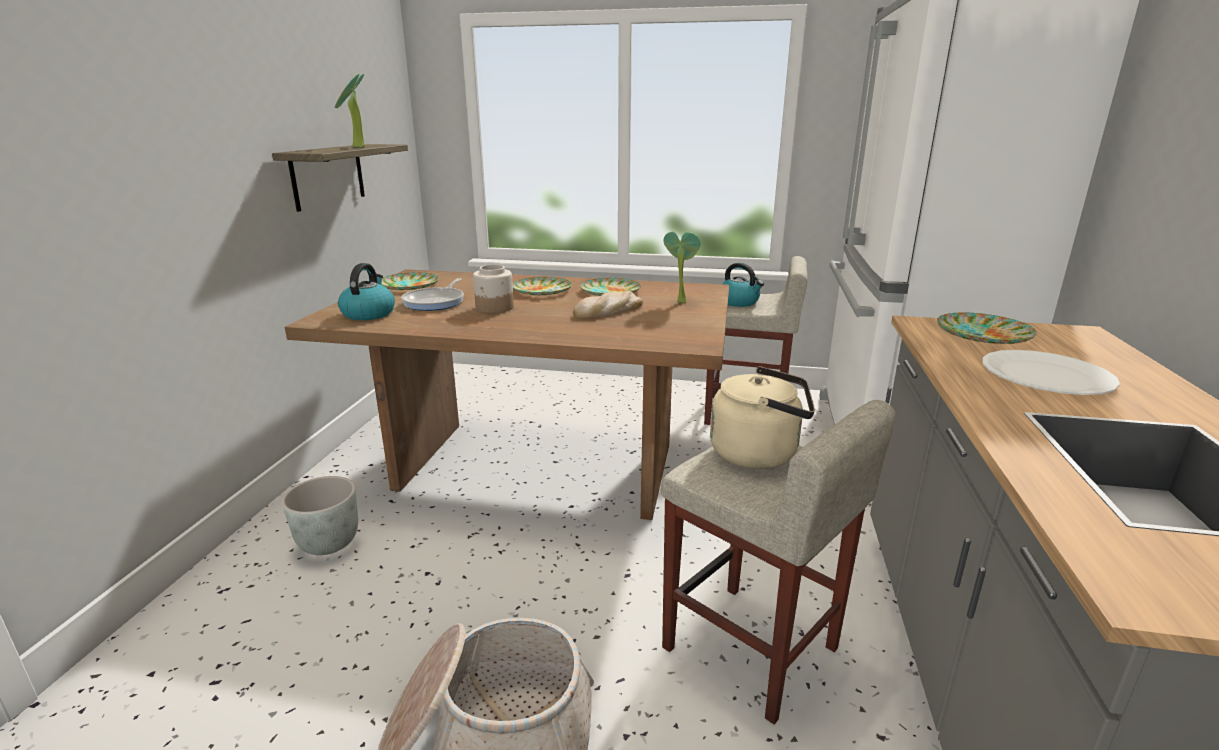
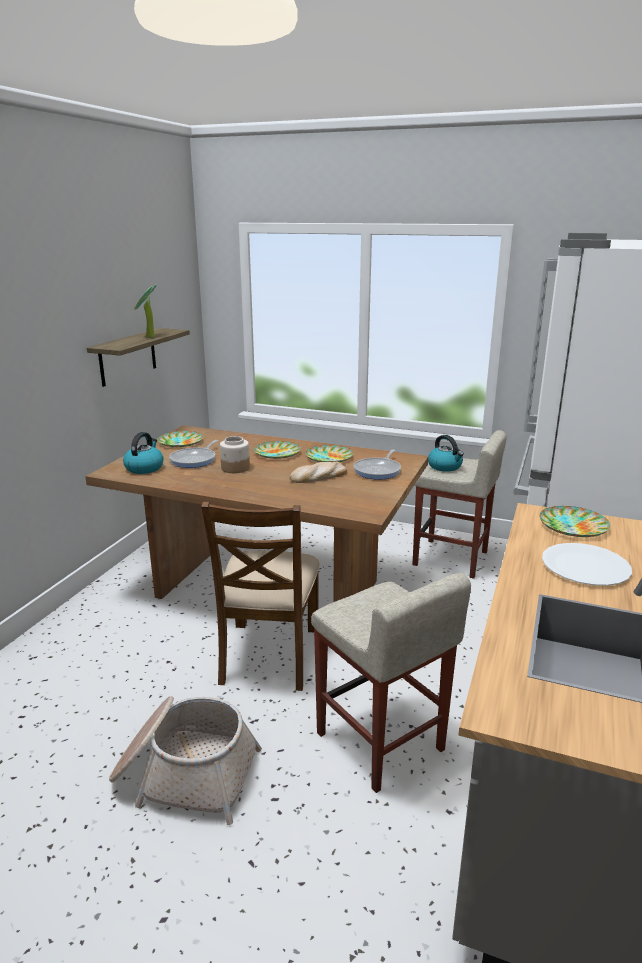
camera: 10 degrees right, 0 degrees up
(328, 544) = (105, 633): grey planter -> none
(564, 549) = (268, 655): none -> brown chair
(680, 301) = (378, 470): potted plant -> frying pan
(759, 453) = (386, 601): beige kettle -> none

